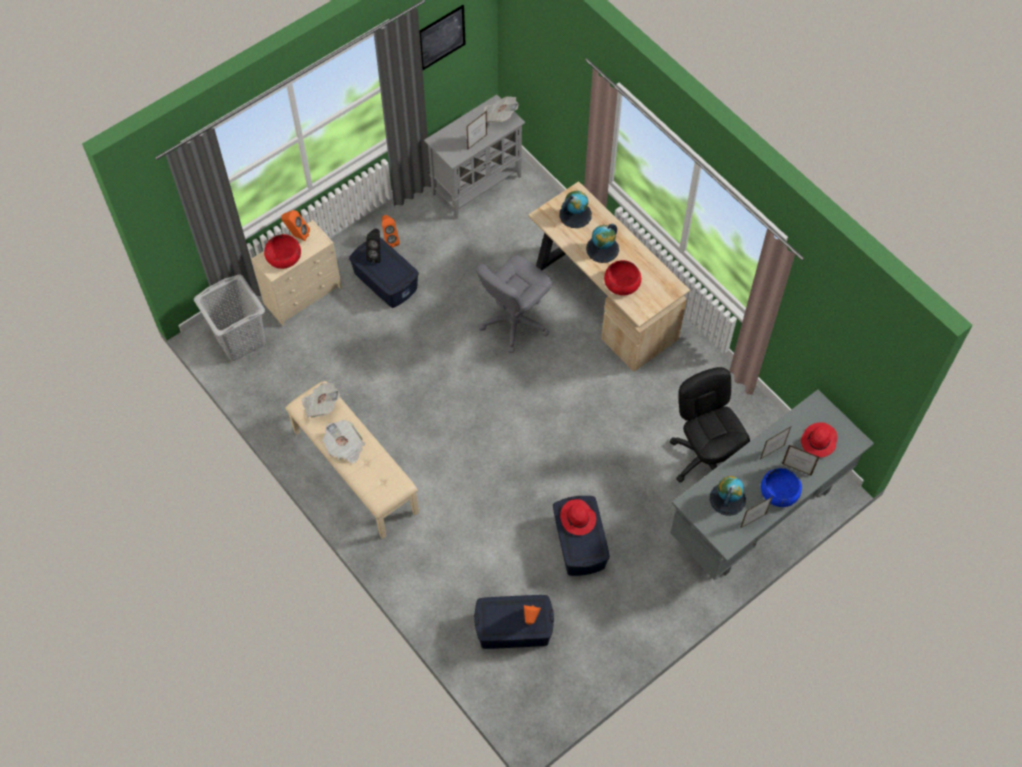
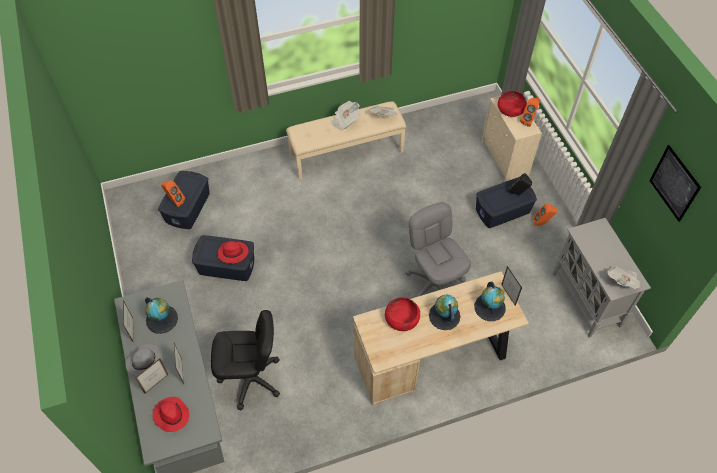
camera: 110 degrees right, 5 degrees down
(240, 339) = (478, 117): grey laundry basket -> none
(477, 142) = (593, 255): picture frame -> picture frame (508, 295)
(779, 492) = (145, 361): blue bowl -> grey hat

